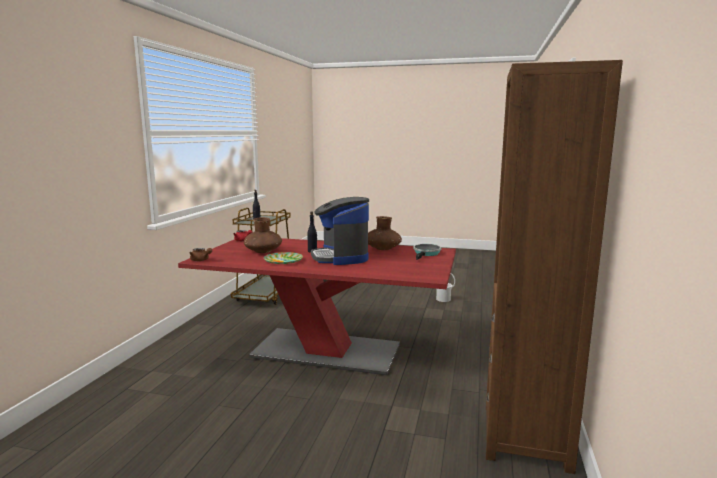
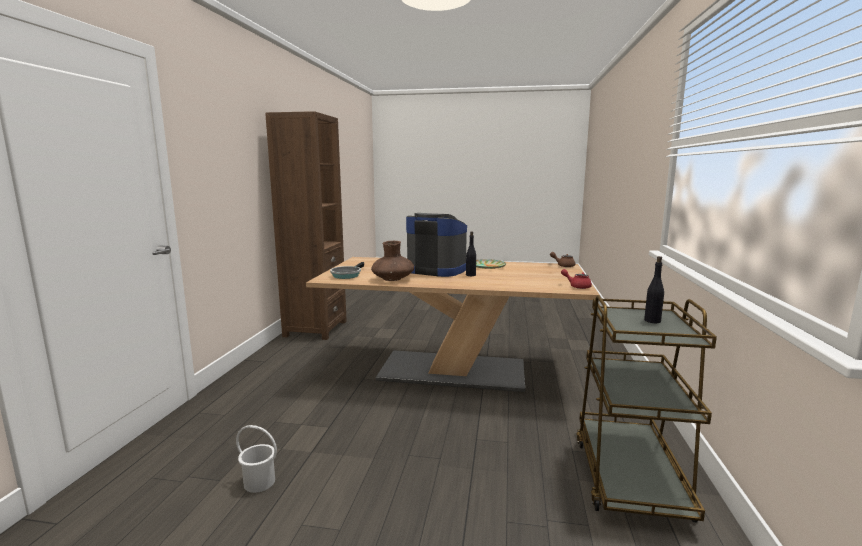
camera: 175 degrees right, 0 degrees up
(263, 251) = (522, 274): brown vase -> none
(326, 351) = (452, 371): red dining table -> beige dining table
(340, 257) = (436, 270): coffee machine -> coffee machine turned 45 degrees counterclockwise

